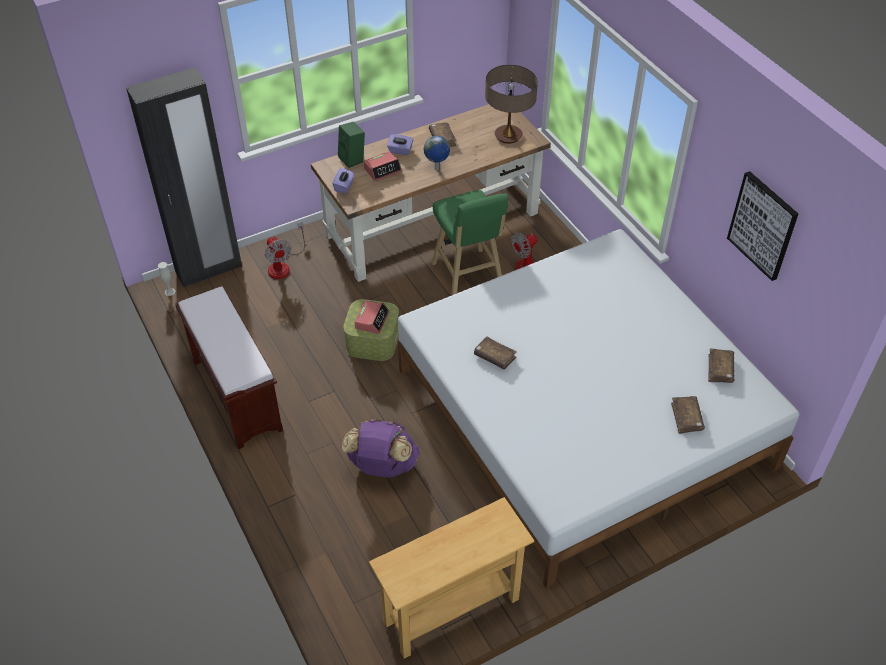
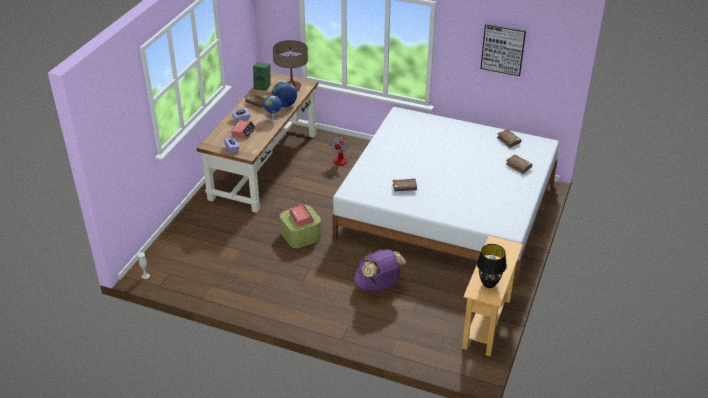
camera: 40 degrees left, 10 degrees down
(209, 269) = (156, 252): black wardrobe -> none
(235, 394) = (255, 301): brown bench -> none
(283, 265) = (201, 227): fan -> none
(353, 159) = (219, 135): green speaker -> green speaker (263, 86)
(419, 567) = (489, 284): none -> black table lamp
(468, 277) = (315, 180): green stool -> none
(471, 156) = (284, 105): none -> globe

